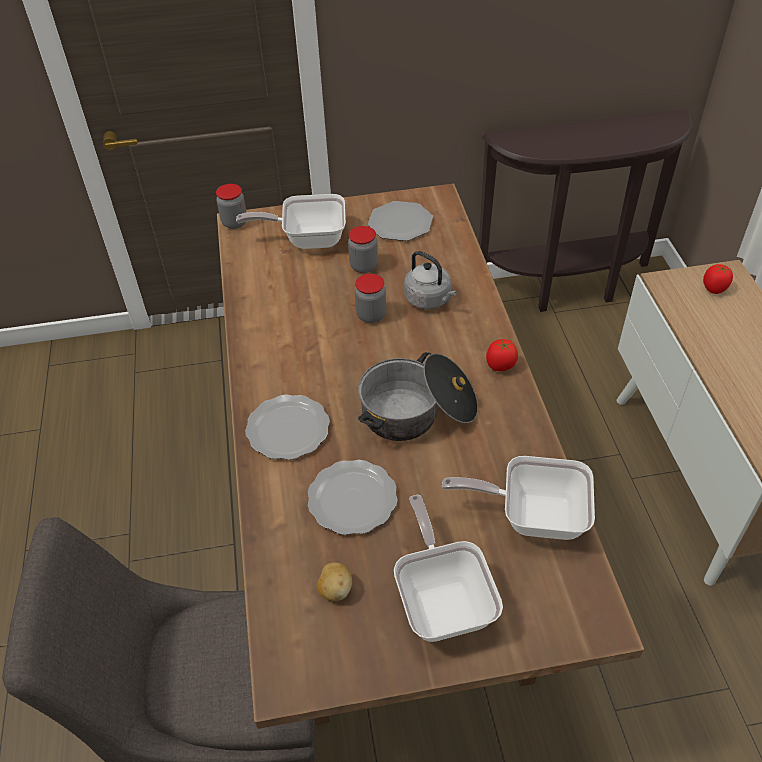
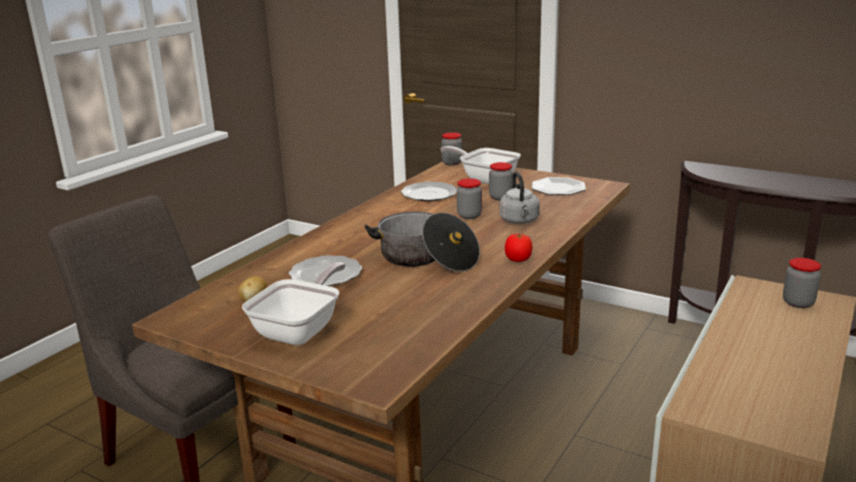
camera: 40 degrees right, 25 degrees down
(287, 430) = (339, 238): plate -> plate (428, 194)
(532, 515) = (420, 323): frying pan -> none
(714, 289) = (798, 303): tomato -> jar

